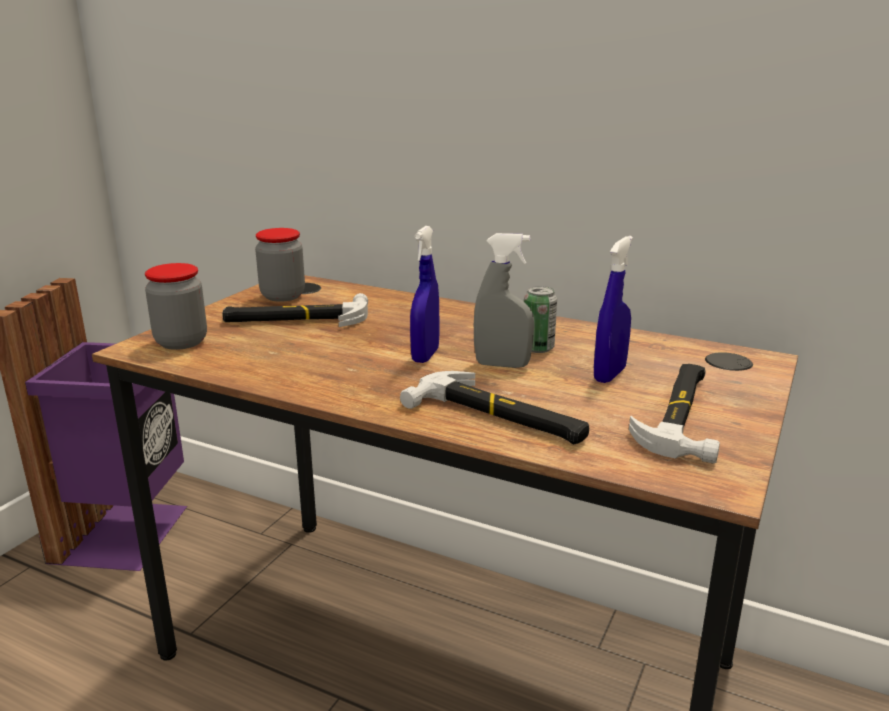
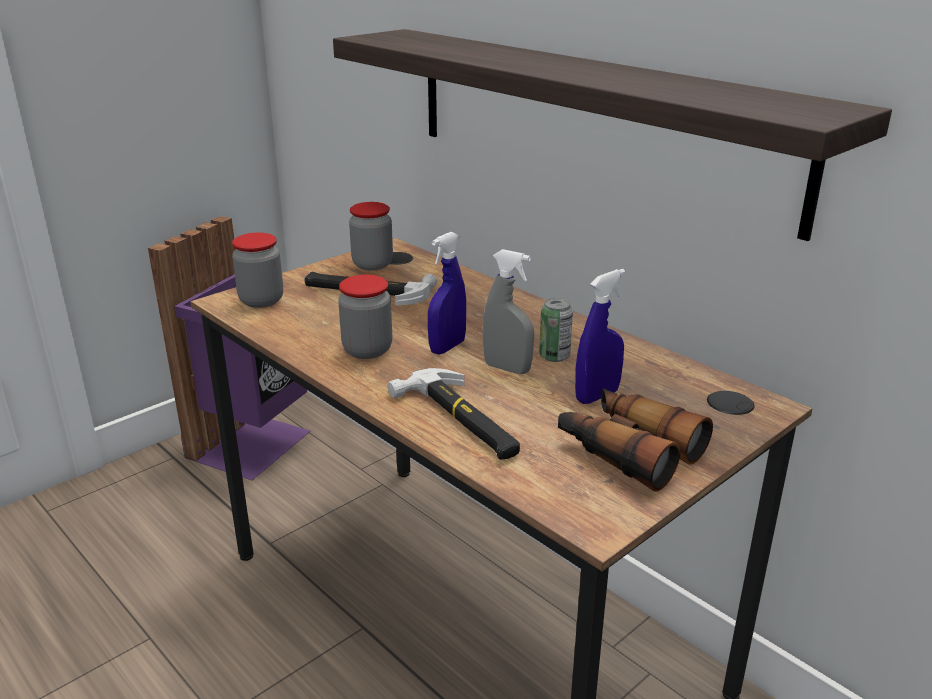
camera: 20 degrees right, 5 degrees up
(342, 370) = (367, 350): none -> jar
(527, 112) = (591, 121): none -> shelf
(682, 415) = (627, 450): hammer -> binoculars

